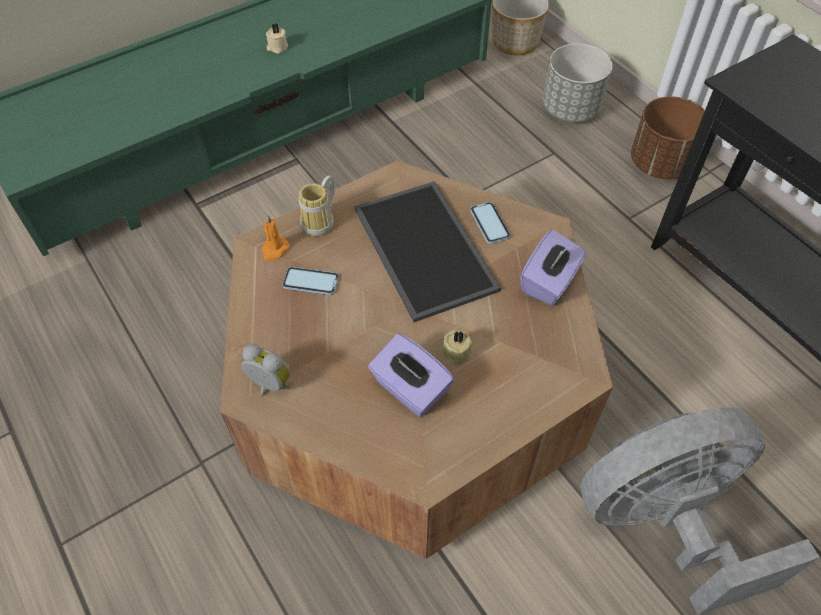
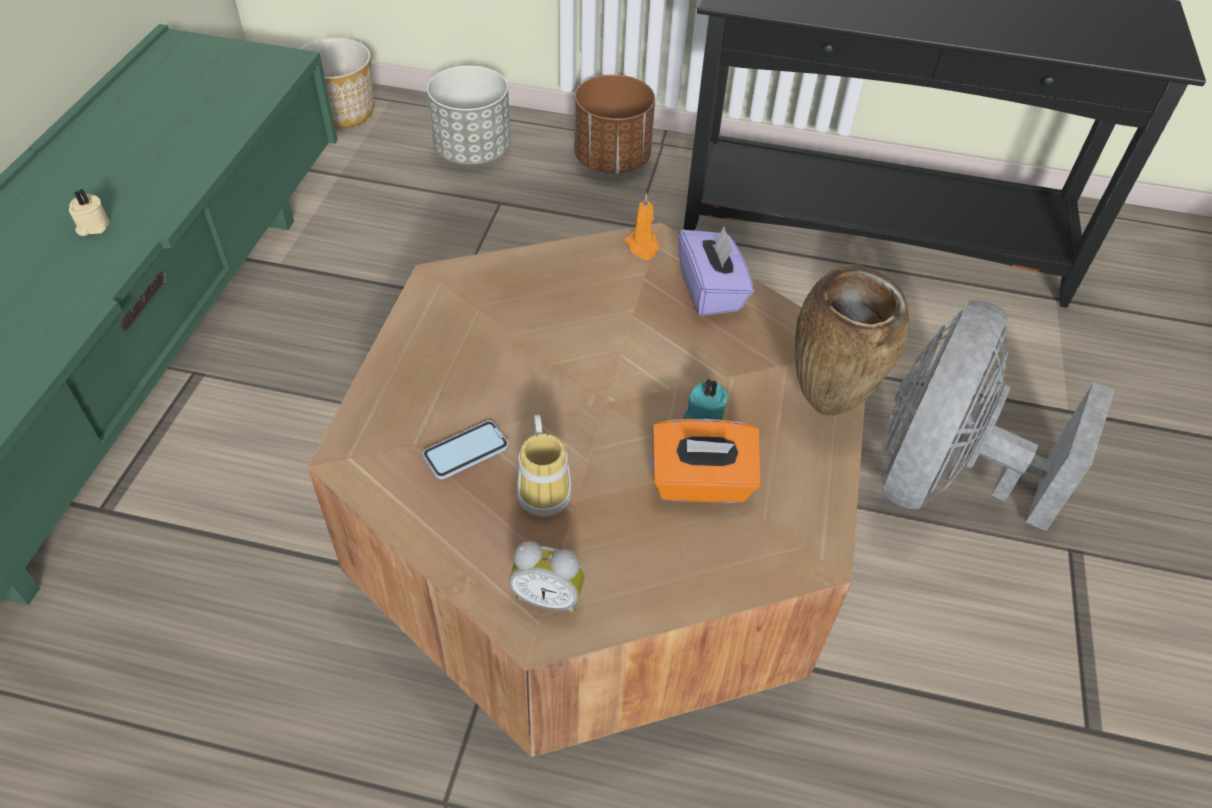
camera: 45 degrees left, 5 degrees down
(268, 386) = (548, 596): alarm clock -> alarm clock turned 150 degrees counterclockwise
(274, 250) = (379, 446): orange candle -> orange candle (642, 247)
(322, 222) = (403, 380): mug -> mug (546, 489)
(410, 389) = (701, 483): purple tissue box -> orange tissue box
(427, 249) = (557, 334): tray -> none
(455, 353) = (703, 416): beige candle -> turquoise candle
(489, 224) = (591, 271): phone -> none
(538, 403) = (828, 407): none -> brown vase

